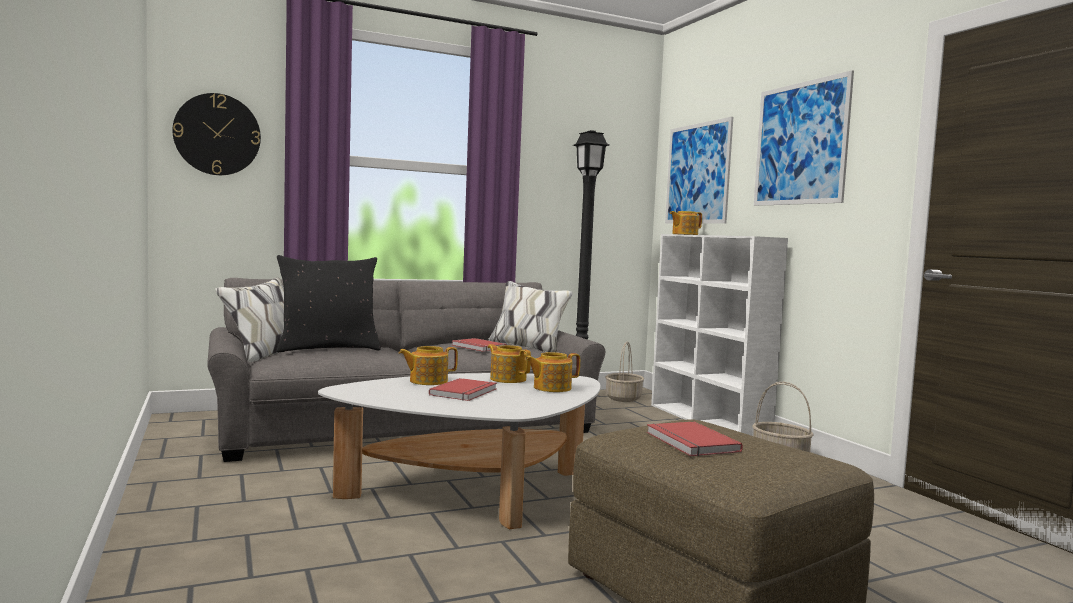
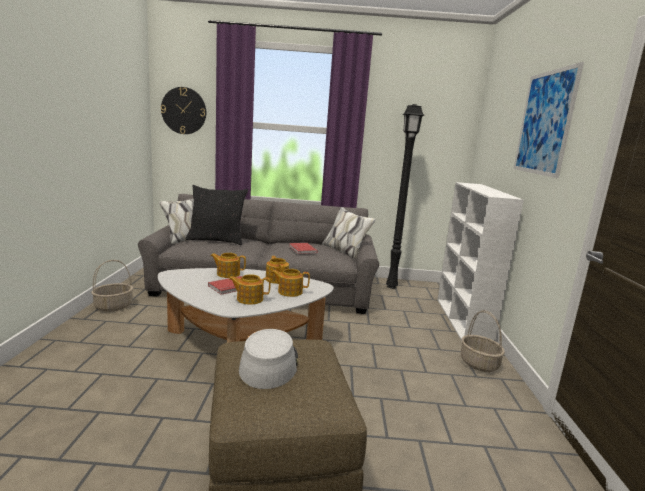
camera: 25 degrees right, 10 degrees up
(623, 398) = (424, 290): basket -> basket (113, 306)
(684, 234) = (471, 184): teapot -> teapot (249, 299)
(690, 442) = (269, 364): red book -> grey hat
(697, 173) = (493, 137): picture -> none

